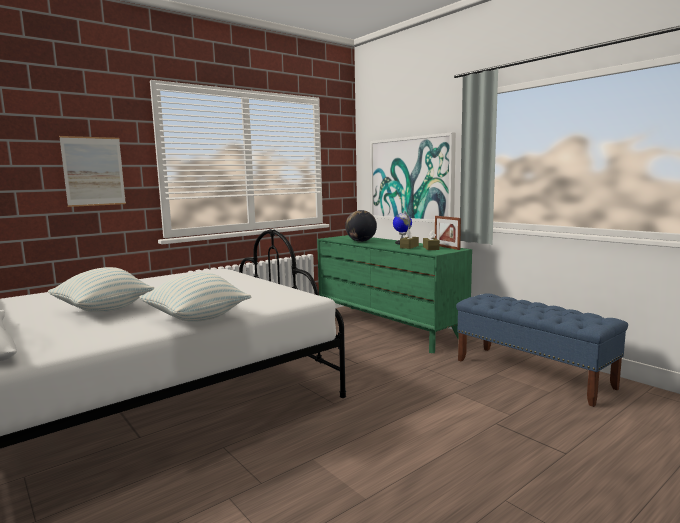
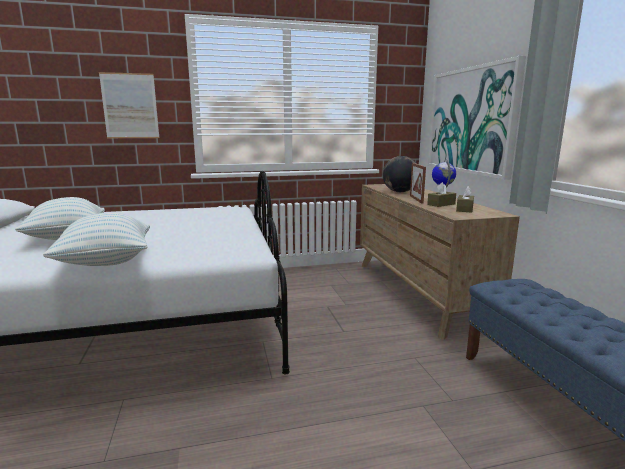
camera: 25 degrees right, 5 degrees up
(387, 327) = (417, 292): green dresser -> brown dresser
(447, 247) = (488, 210): picture frame -> picture frame (416, 199)

